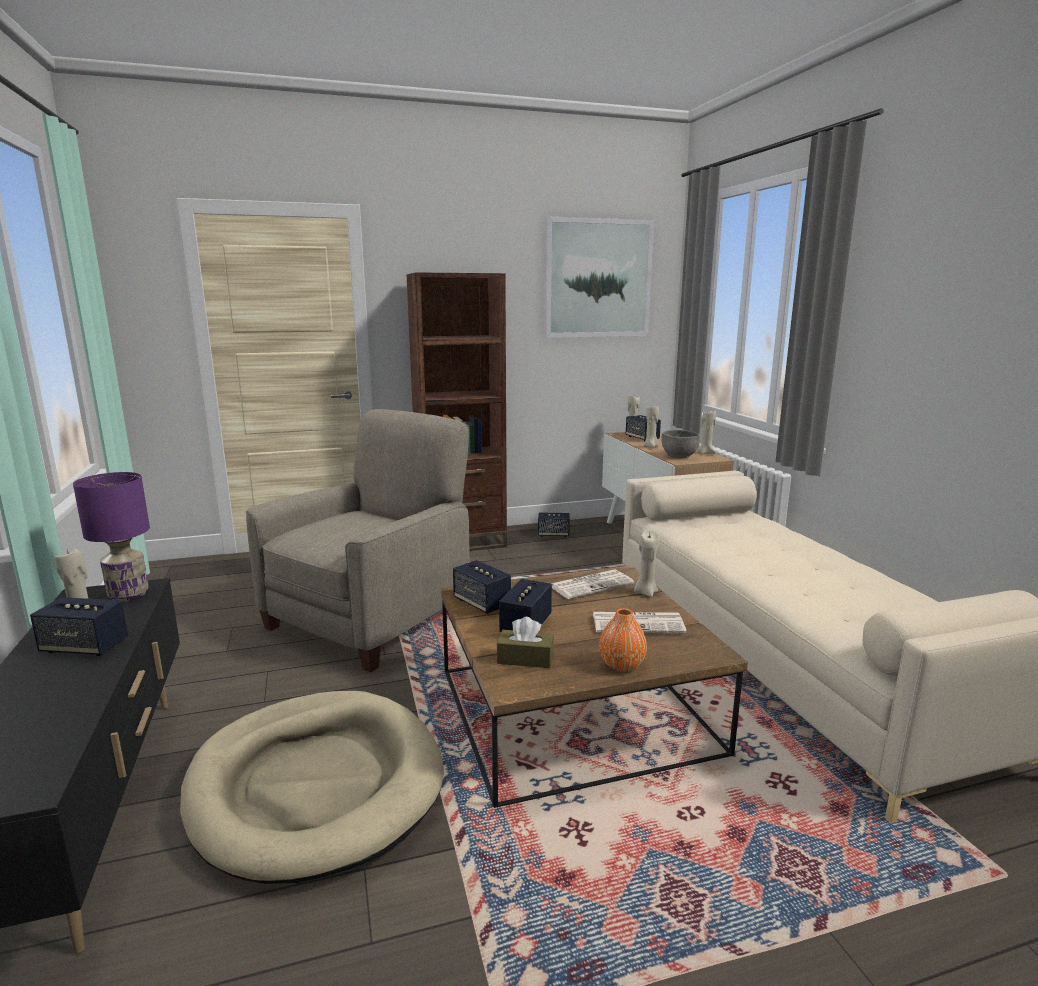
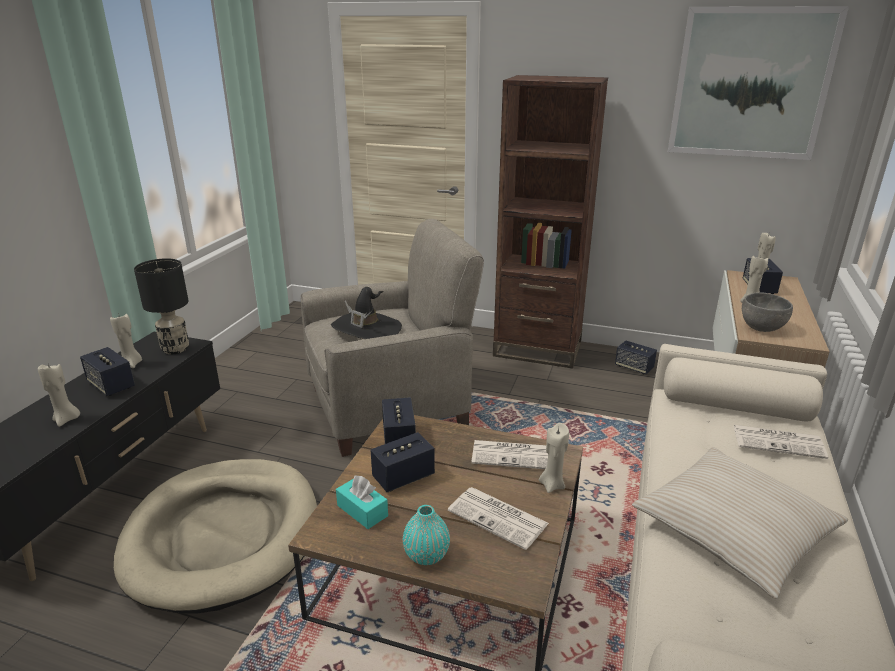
camera: 35 degrees right, 10 degrees up
(127, 595) = (175, 349): purple table lamp -> black table lamp
(349, 529) = (366, 329): none -> black hat
(525, 659) = (362, 510): brown tissue box -> turquoise tissue box
(622, 665) = (426, 555): orange vase -> turquoise vase
(706, 453) = (808, 330): beige candle -> beige candle (66, 419)
(750, 524) = (779, 442): none -> newspaper
(792, 573) = (734, 530): none -> beige pillow

